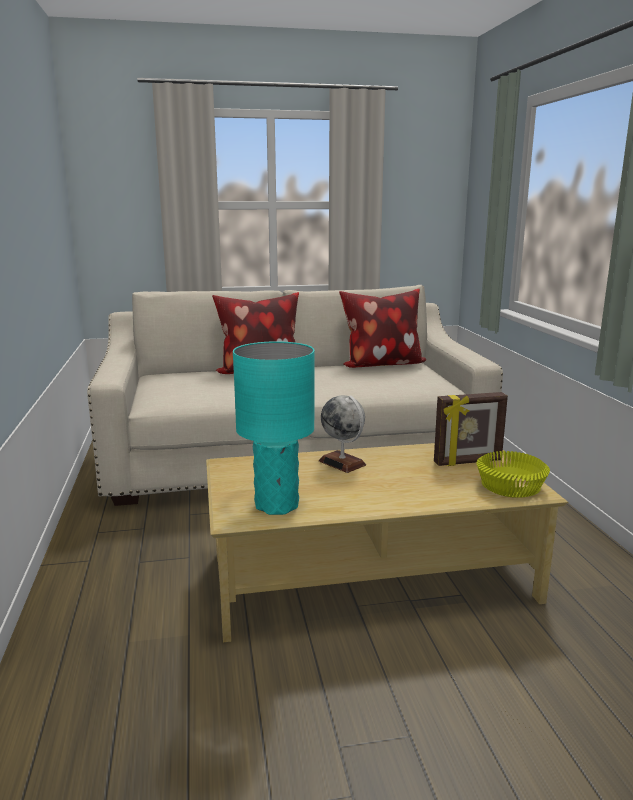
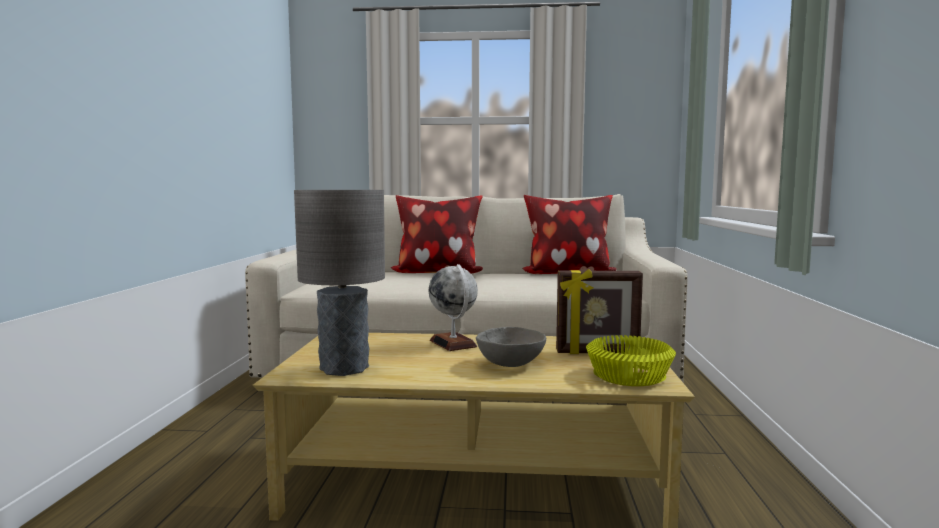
camera: 15 degrees right, 10 degrees down
(277, 506) = (344, 369): turquoise table lamp -> grey table lamp
(411, 484) = (510, 365): none -> grey bowl

